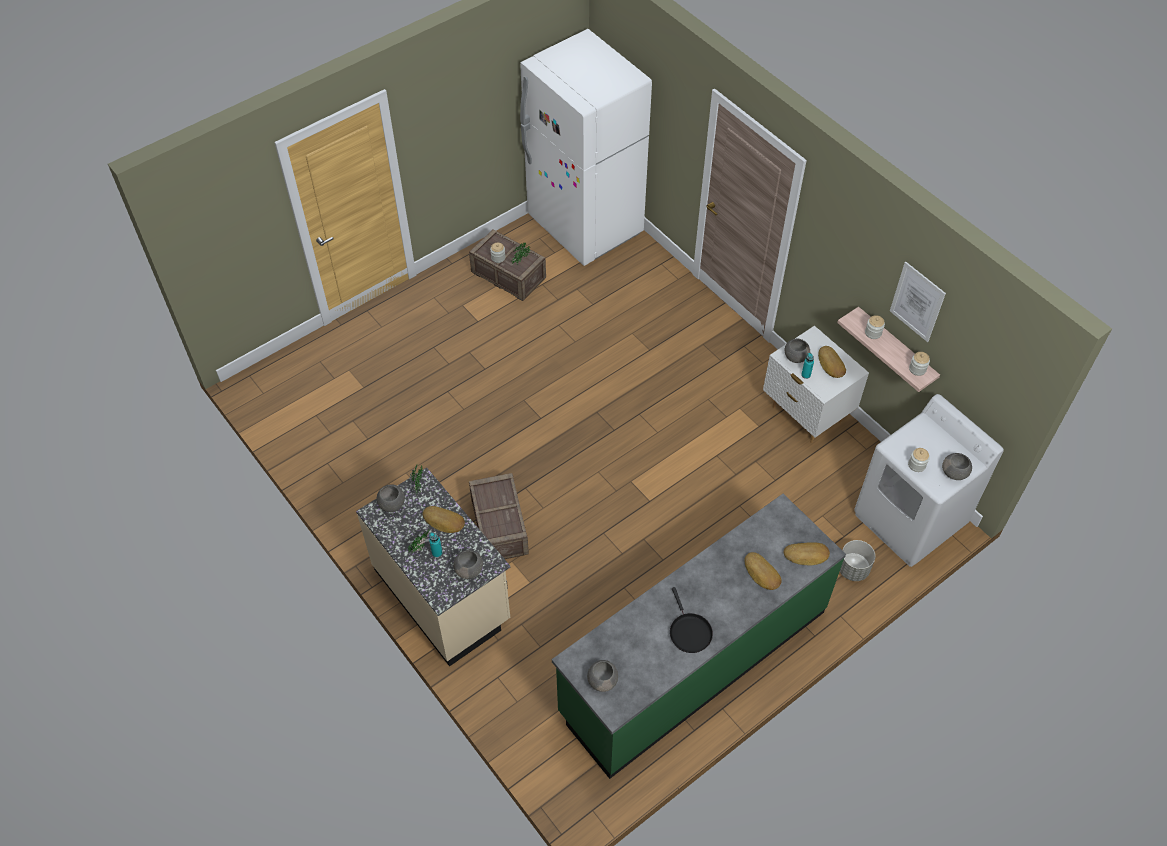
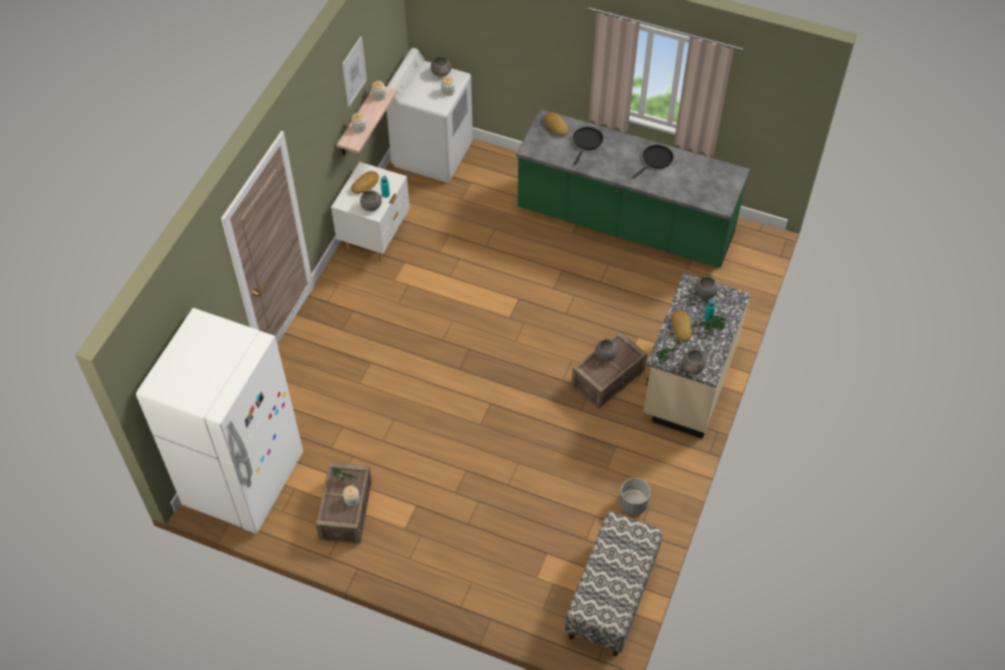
camera: 120 degrees left, 0 degrees up
(289, 412) = (612, 596): none -> bench
(602, 680) = (722, 186): grey bowl -> grey bowl (605, 355)
(761, 573) = (587, 142): bread -> black frying pan
(853, 569) = (494, 169): grey planter -> grey planter (633, 504)

